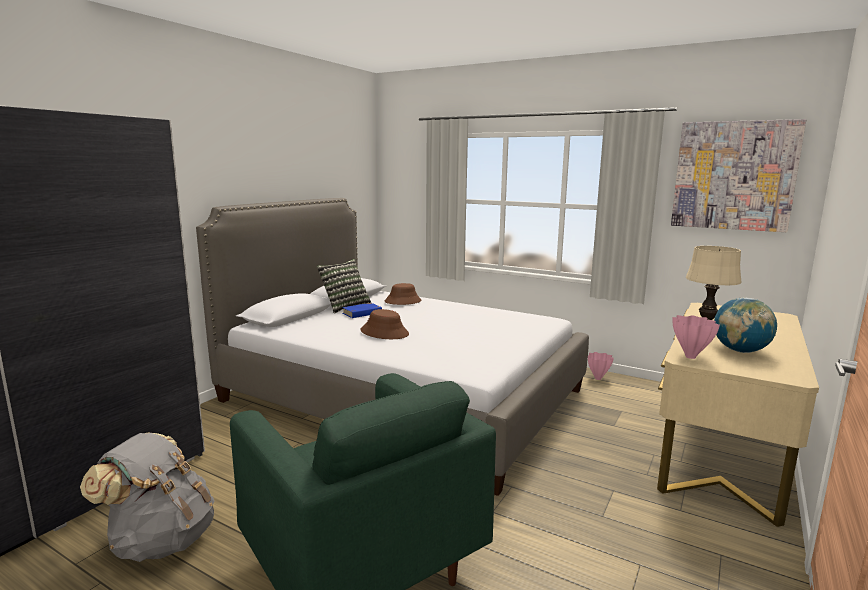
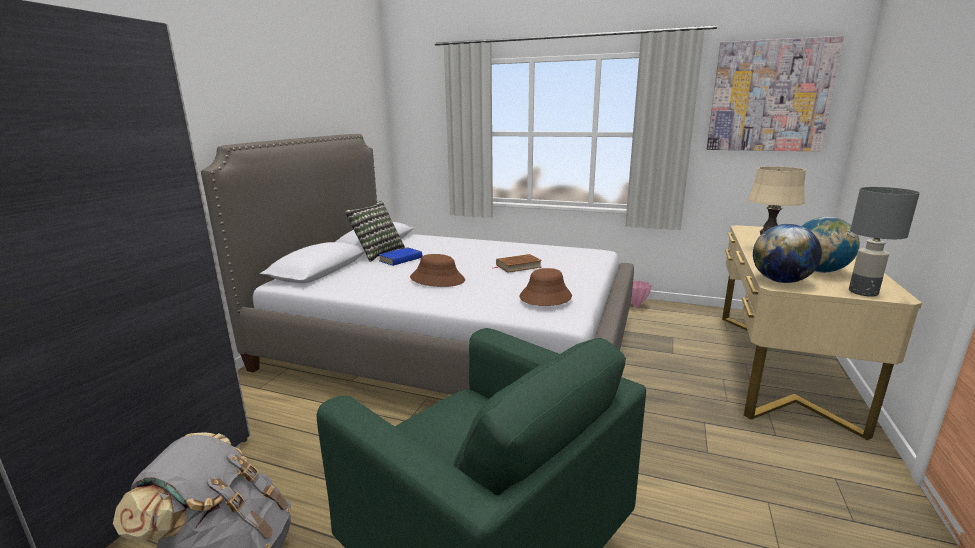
camera: 10 degrees left, 5 degrees up
(402, 301) = (437, 243): brown hat -> brown hat (545, 297)
(464, 326) = (518, 266): none -> brown book
(690, 357) = (780, 281): pink vase -> globe
(766, 373) = (864, 292): none -> grey table lamp

